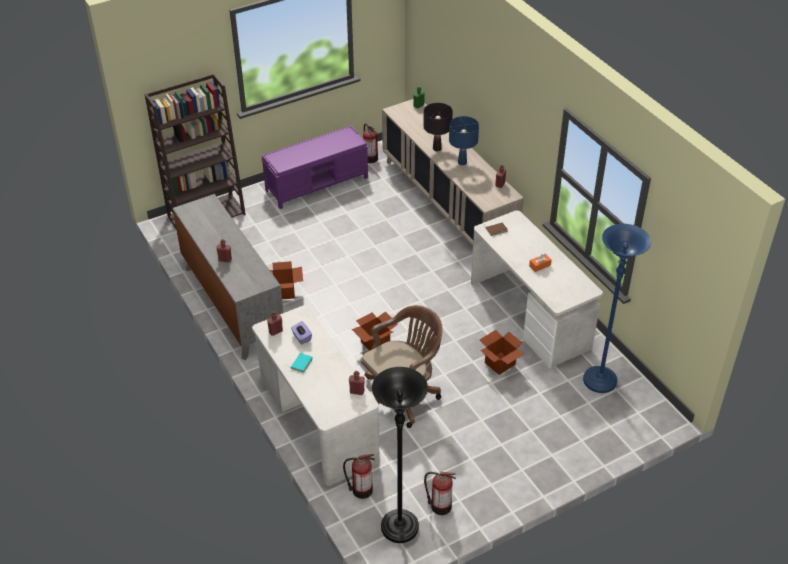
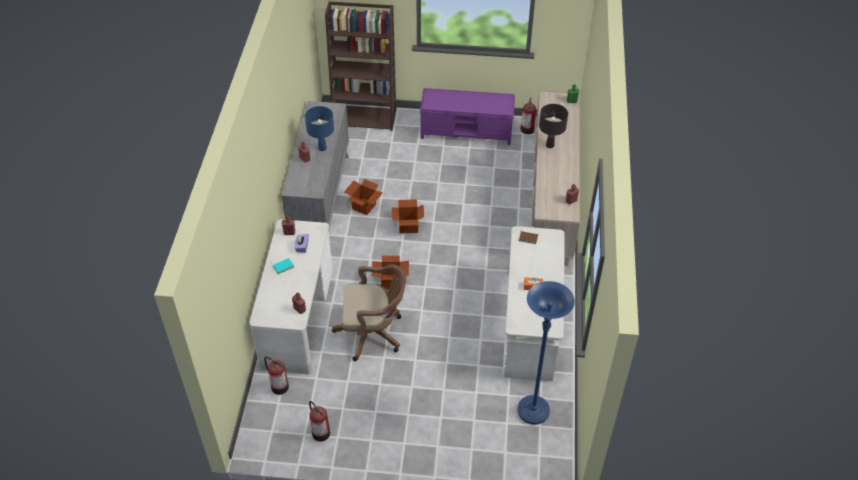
camera: 35 degrees right, 5 degrees up
(399, 528) = (278, 430): black floor lamp -> none
(462, 162) = (558, 167): blue table lamp -> blue table lamp (322, 148)
(500, 363) = (468, 350): cardboard box -> cardboard box (408, 226)

